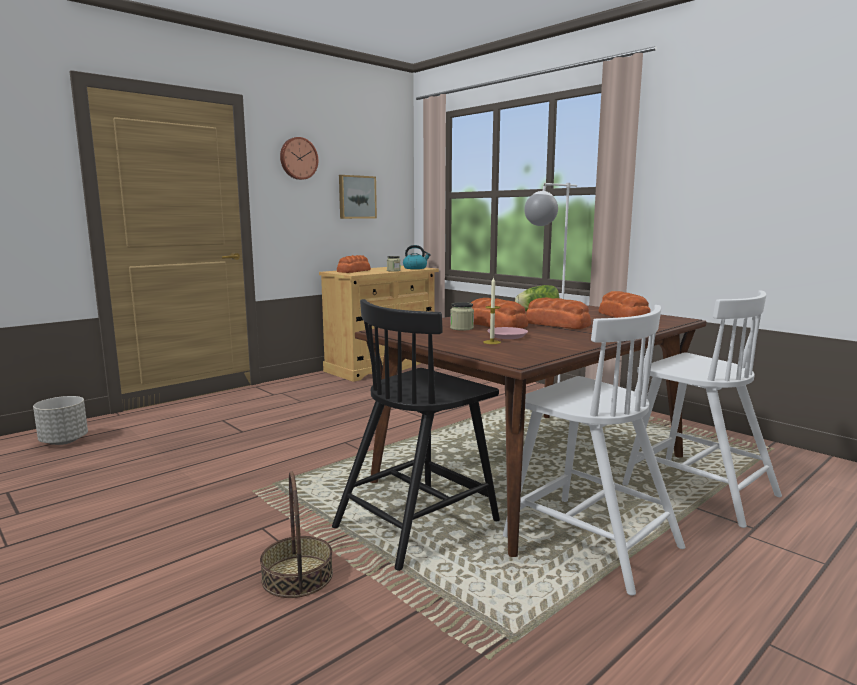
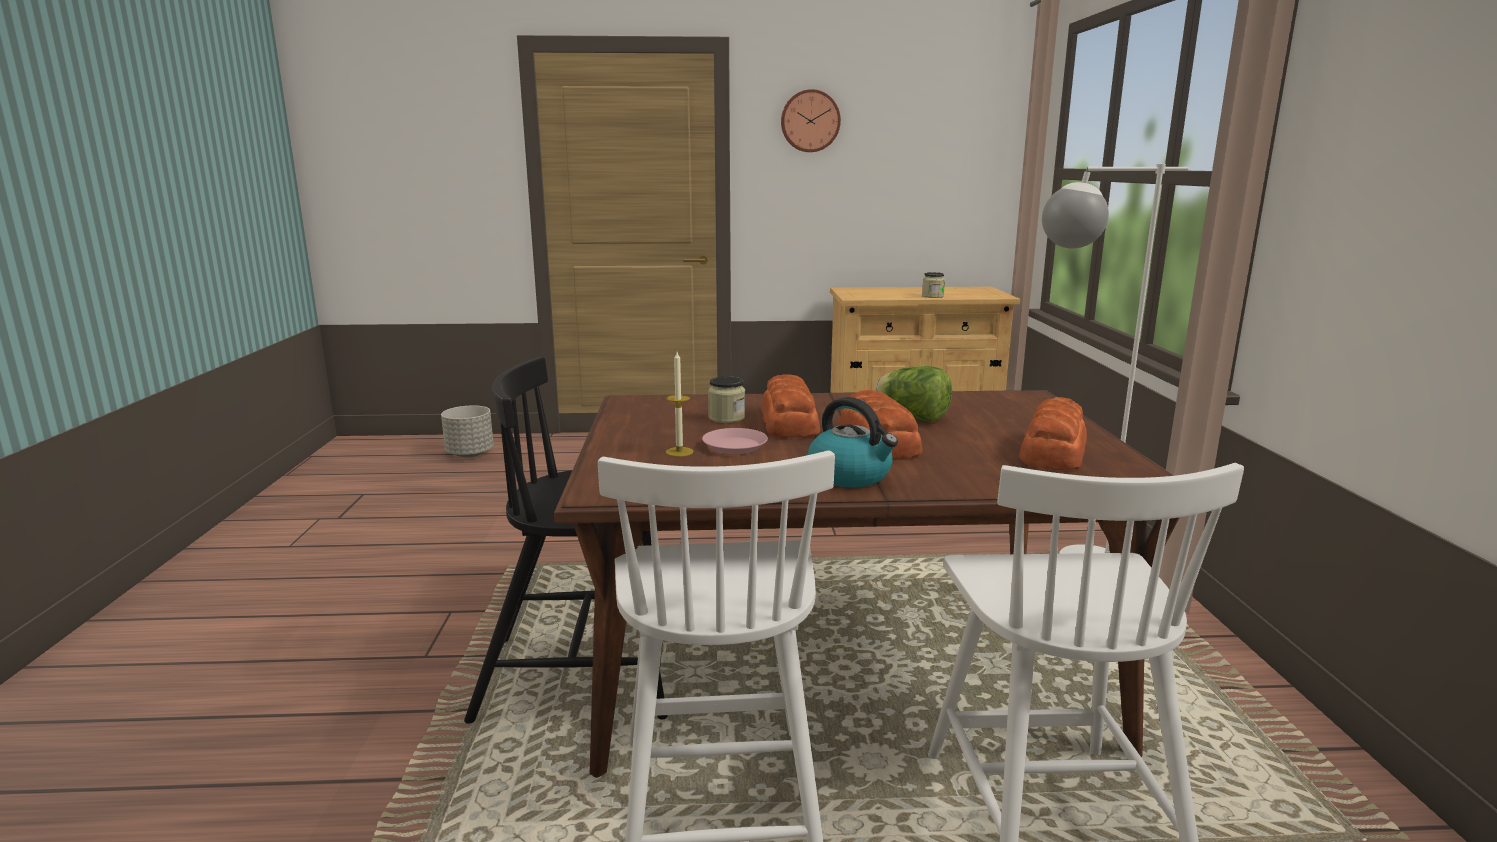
camera: 40 degrees right, 5 degrees up
(297, 576) = (389, 679): basket -> none
(353, 271) = (874, 291): bread -> none
(356, 197) = (909, 176): picture -> none
(415, 268) = (984, 294): kettle -> kettle (851, 476)

